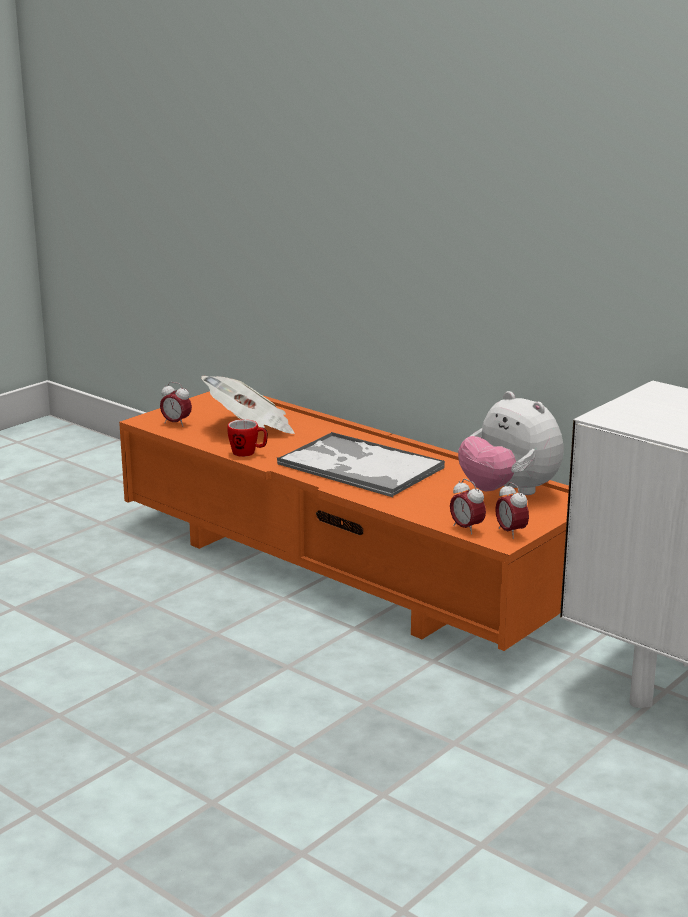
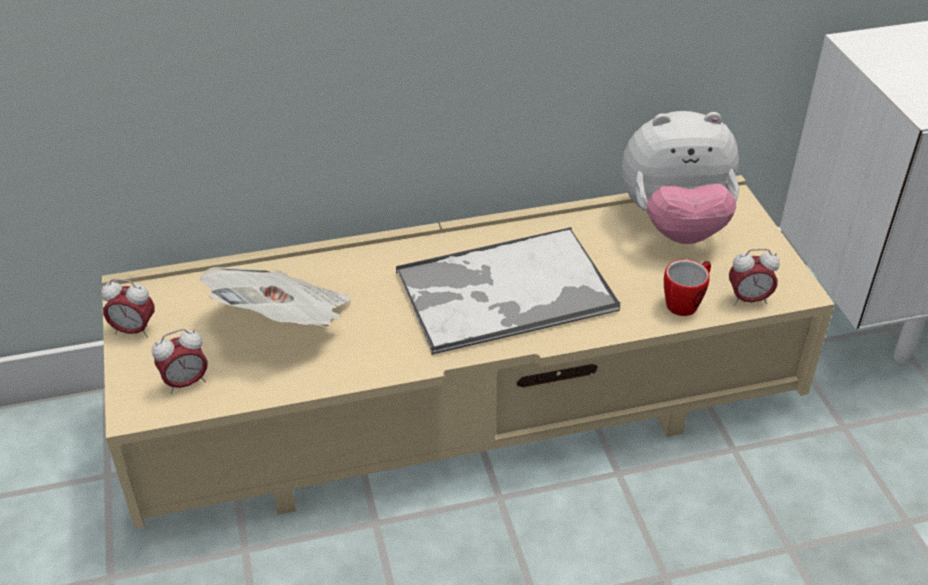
camera: 55 degrees left, 20 degrees up
(248, 453) = (368, 363): mug -> mug (686, 302)
(346, 565) = (465, 402): orange tv stand -> beige tv stand
(510, 532) = (780, 275): alarm clock -> alarm clock (134, 330)

